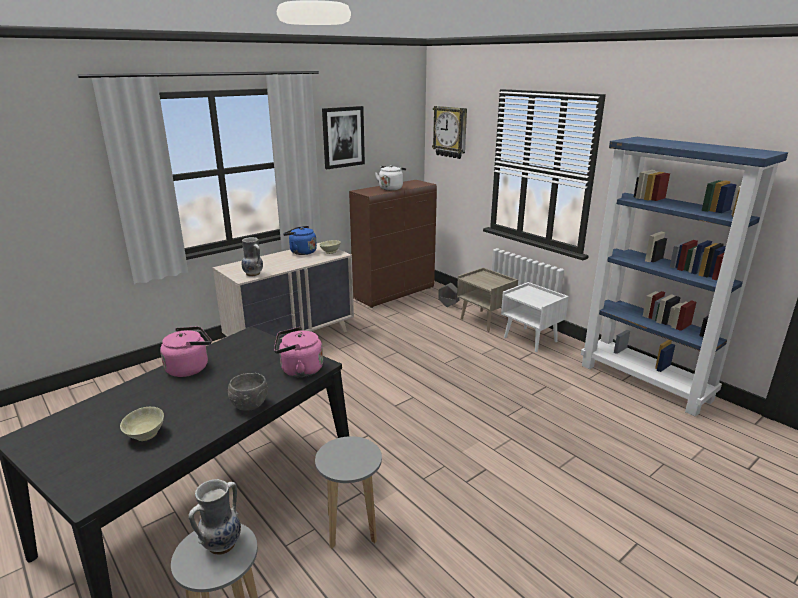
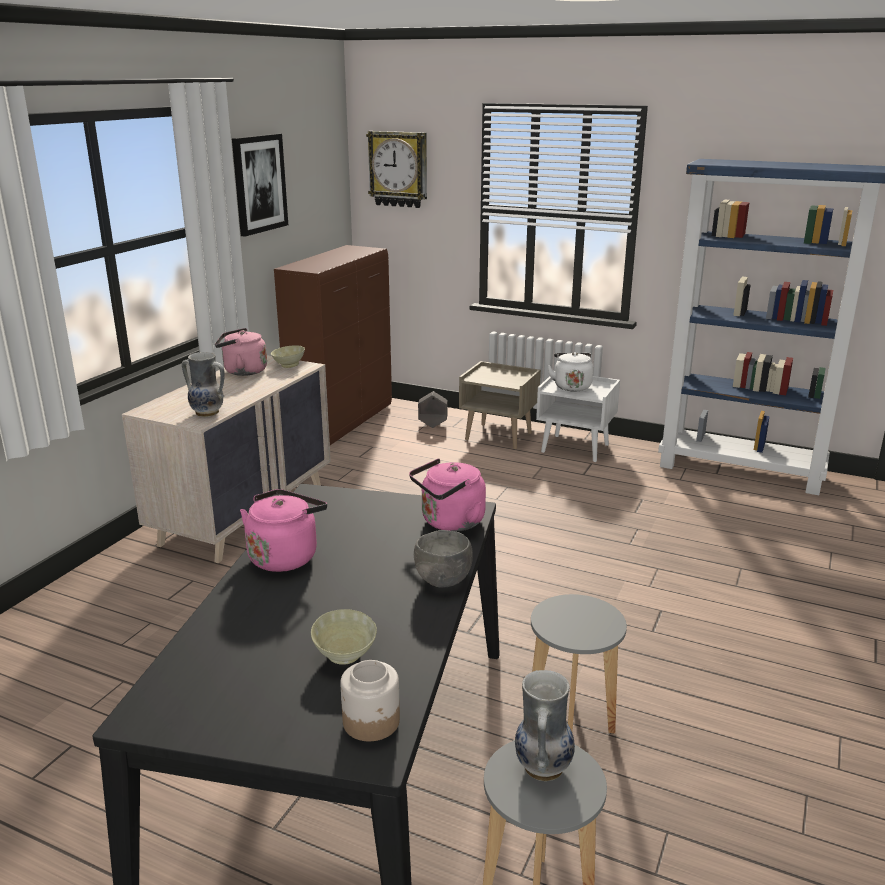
camera: 25 degrees left, 0 degrees up
(110, 479) = (372, 722): none -> jar
(301, 252) = (242, 371): blue kettle -> pink kettle
(391, 188) = (332, 259): white kettle -> white kettle (571, 386)

